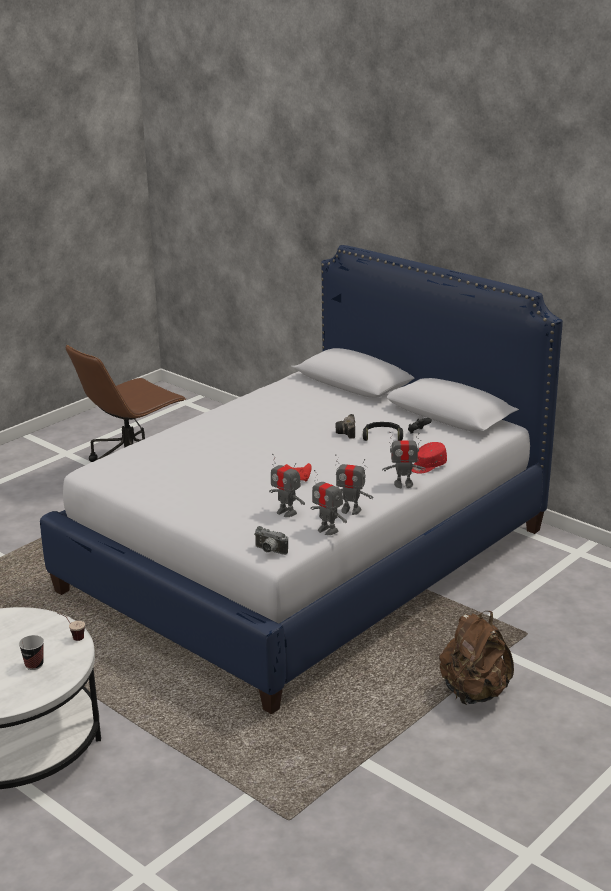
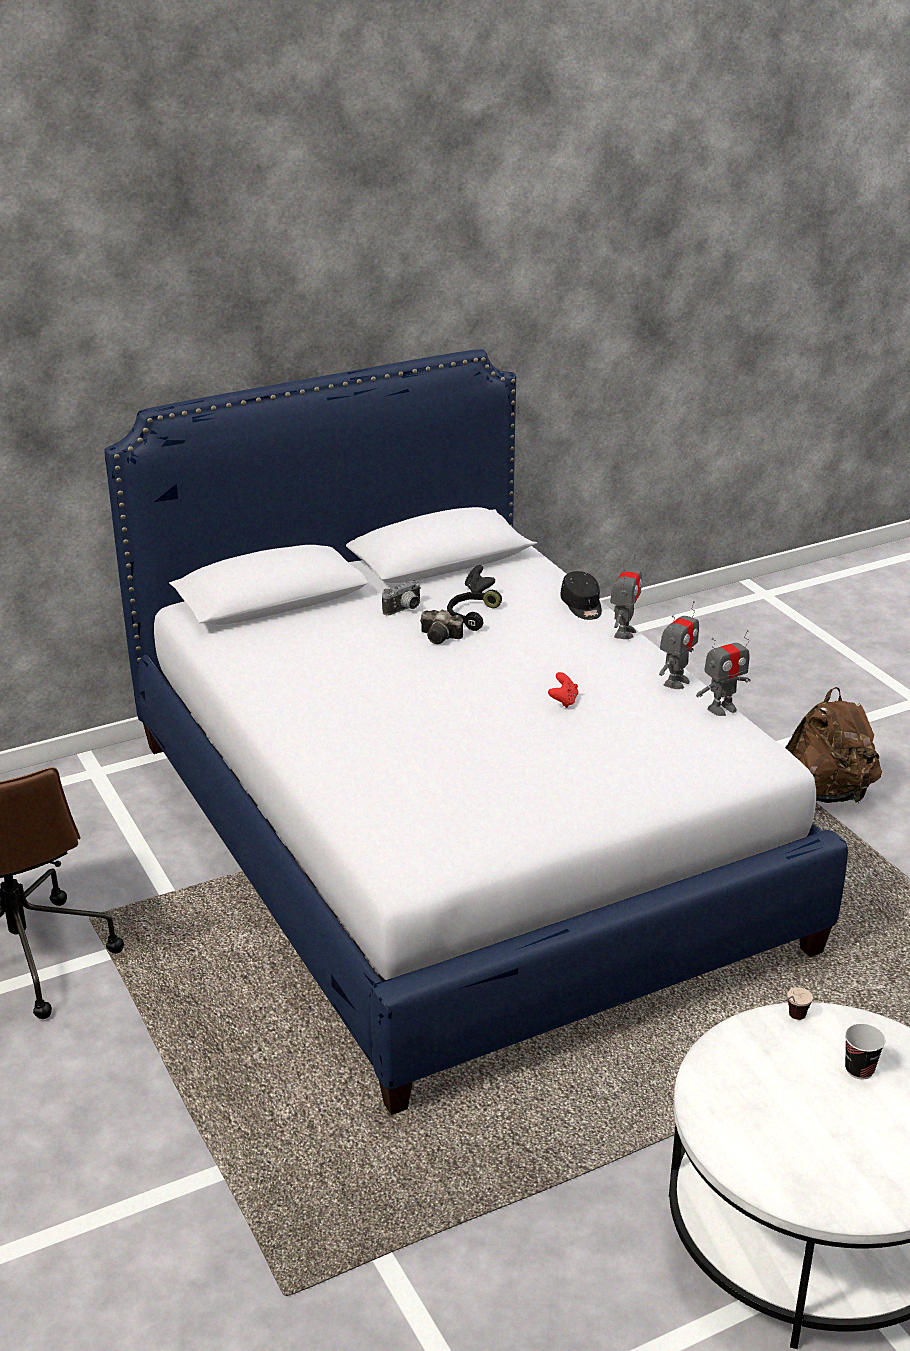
camera: 70 degrees left, 5 degrees up
(269, 551) = (761, 761): camera -> camera (405, 610)
(286, 512) = (656, 728): toy robot -> none
(427, 466) = (582, 606): red cap -> black cap

